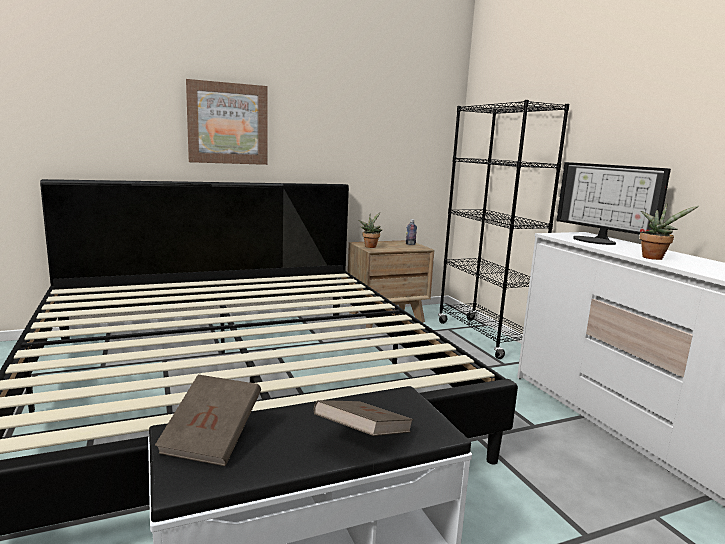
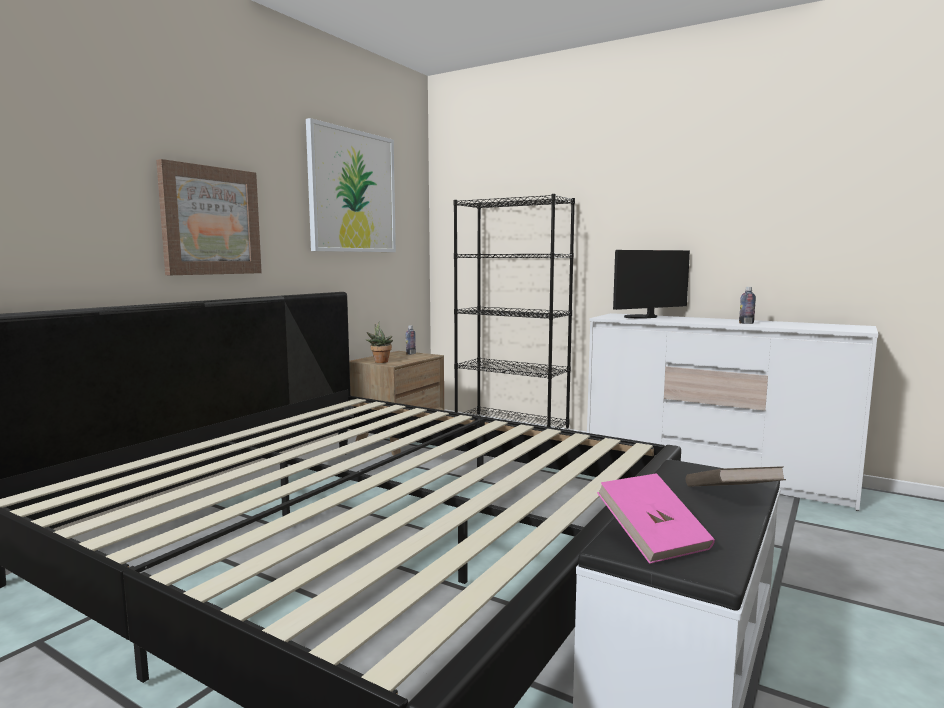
camera: 35 degrees left, 5 degrees down
(212, 439) = (653, 539): brown book -> pink book
(369, 99) = (352, 191): none -> picture
(596, 240) = (643, 317): monitor -> monitor turned 135 degrees clockwise
(654, 257) = (712, 322): potted plant -> none
(695, 265) = (746, 323): none -> bottle

